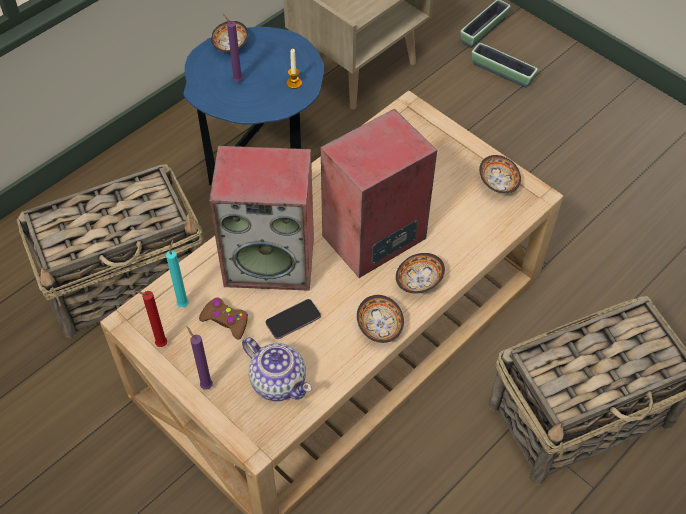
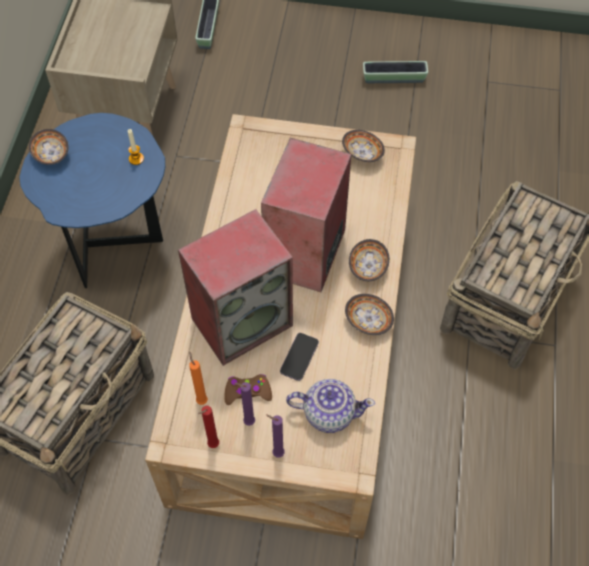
camera: 35 degrees left, 5 degrees up
(184, 303) = (201, 399): turquoise candle -> orange candle
(236, 80) = (84, 183): purple candle -> purple candle (247, 422)
(502, 72) = (250, 58): planter -> planter (394, 78)

